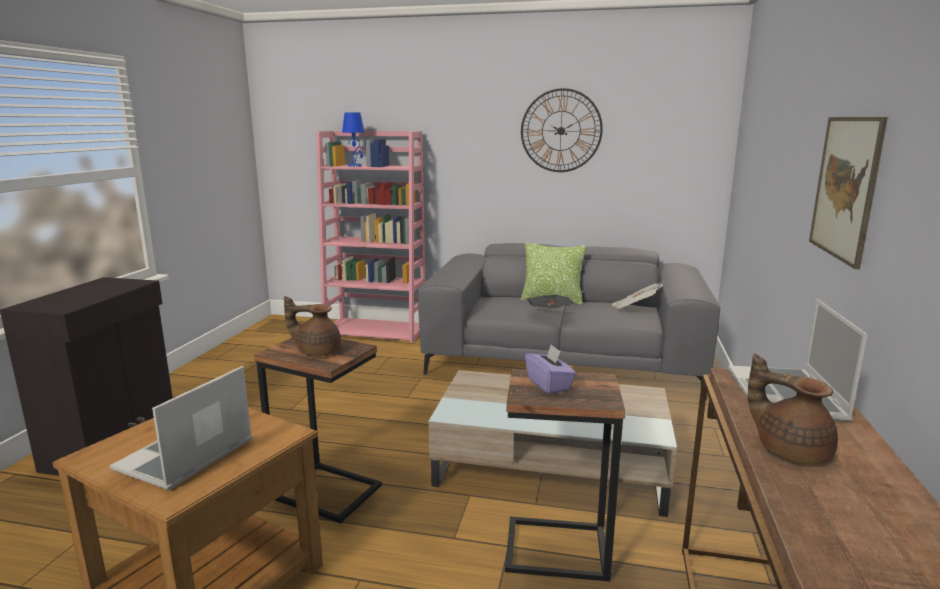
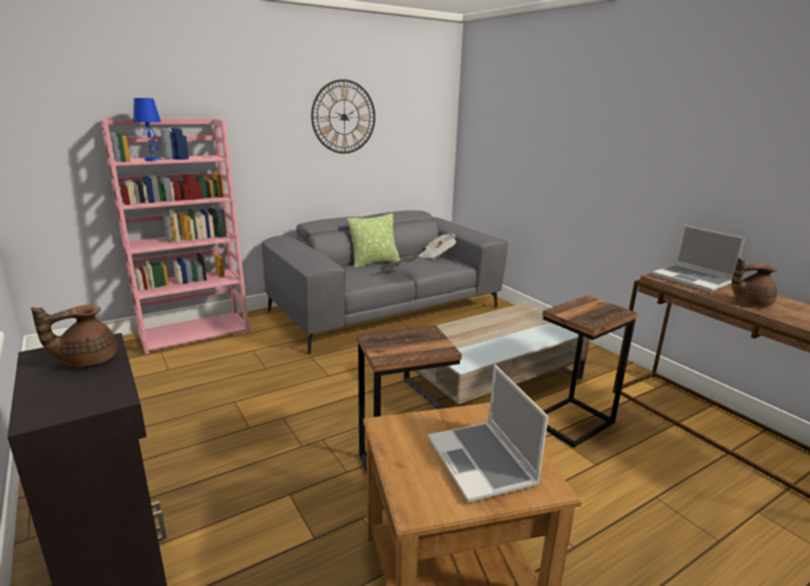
camera: 45 degrees left, 5 degrees up
(317, 351) = (413, 344): brown teapot -> brown teapot (87, 360)
(549, 384) = (581, 312): purple tissue box -> none
(845, 187) = (656, 159): picture -> none

